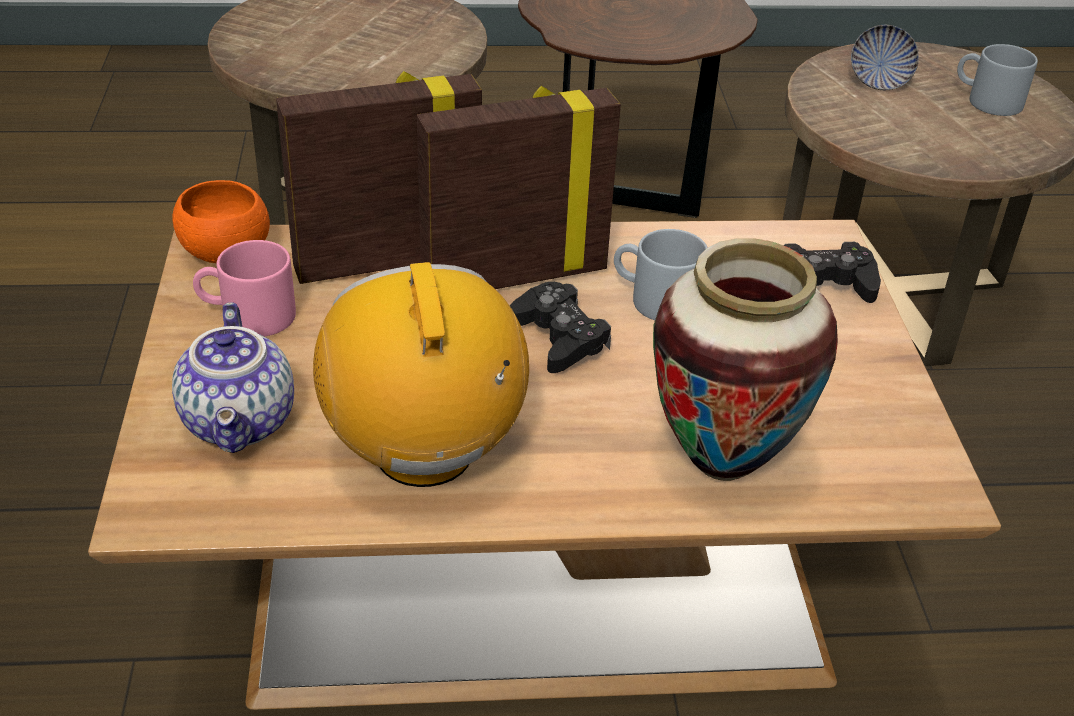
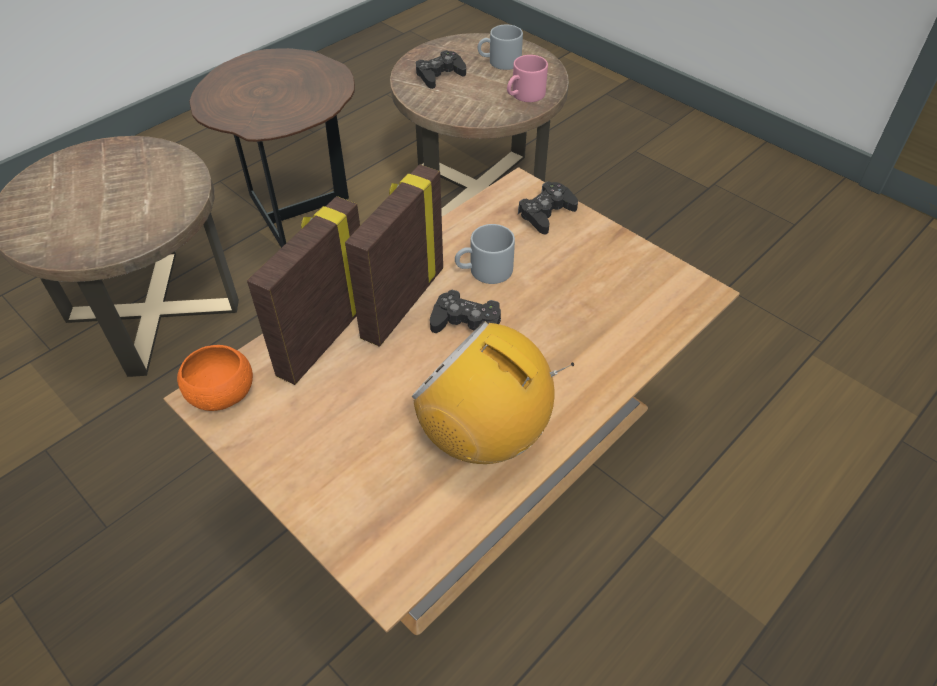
camera: 40 degrees left, 10 degrees up
(242, 423) = (370, 491): teapot -> none
(247, 316) = (288, 426): pink mug -> pink mug (524, 96)
(722, 463) = (613, 341): vase -> none
(879, 81) = (439, 75): bowl -> black game controller

